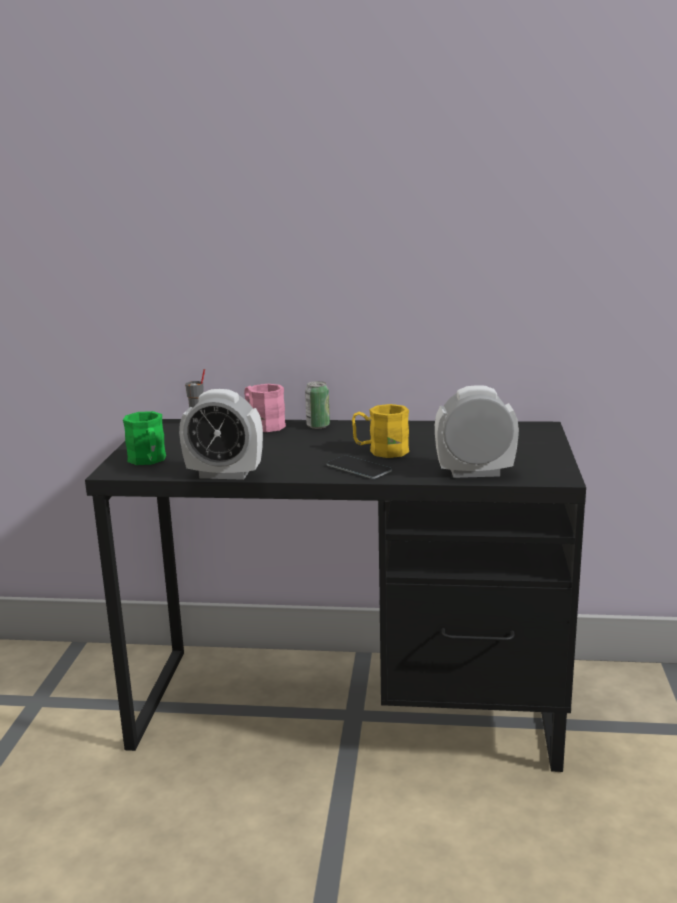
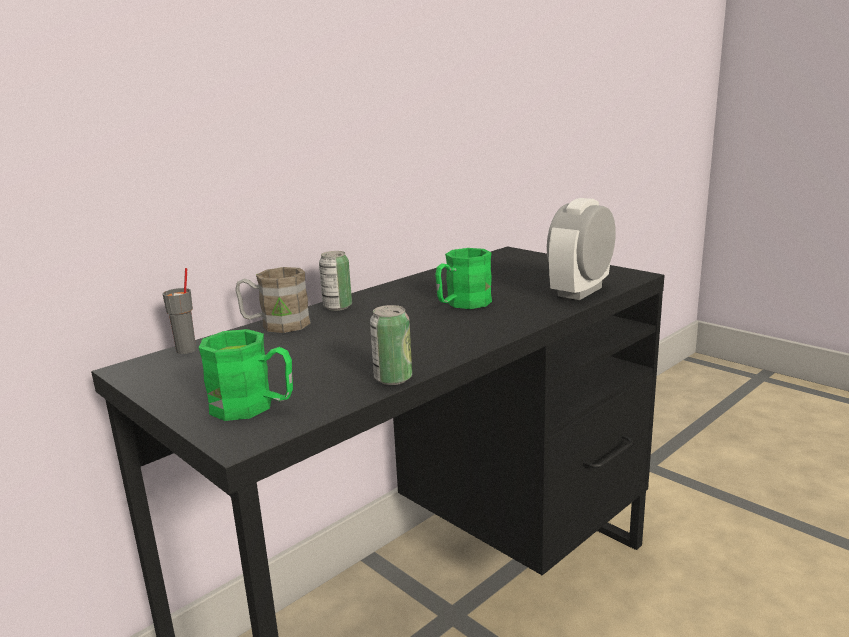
camera: 50 degrees left, 0 degrees up
(224, 474) = (393, 379): alarm clock -> can
(263, 425) = (275, 325): pink mug -> brown mug
(358, 468) = (492, 322): phone -> none
(380, 451) = (462, 304): yellow mug -> green mug

